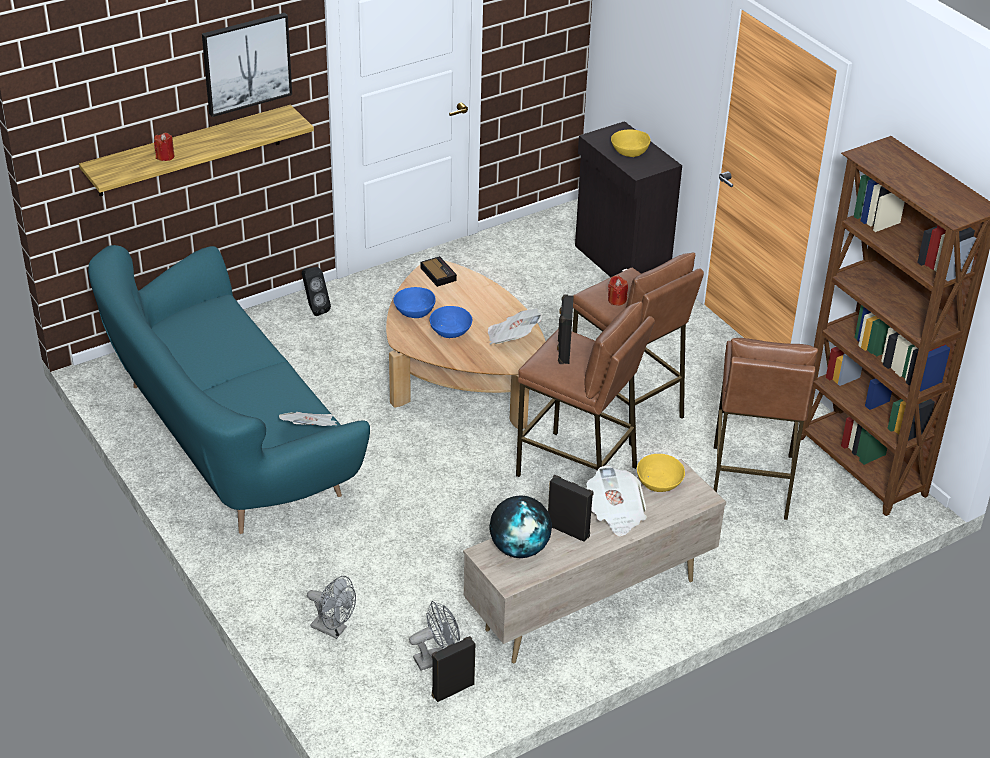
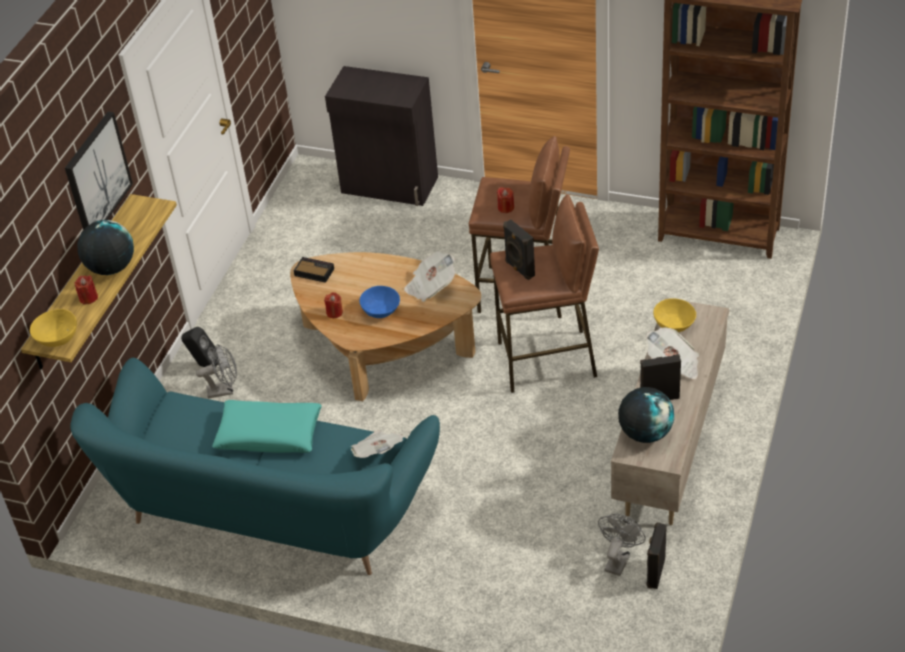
camera: 35 degrees left, 5 degrees up
(207, 145) = (111, 268): none -> globe
(255, 366) = (269, 434): none -> turquoise pillow
(333, 629) = (526, 593): grey fan -> grey fan (224, 390)
(414, 312) = (334, 312): blue bowl -> red candle
(629, 152) = (379, 88): yellow bowl -> yellow bowl (57, 338)
(750, 482) = (665, 292): brown stool -> none

